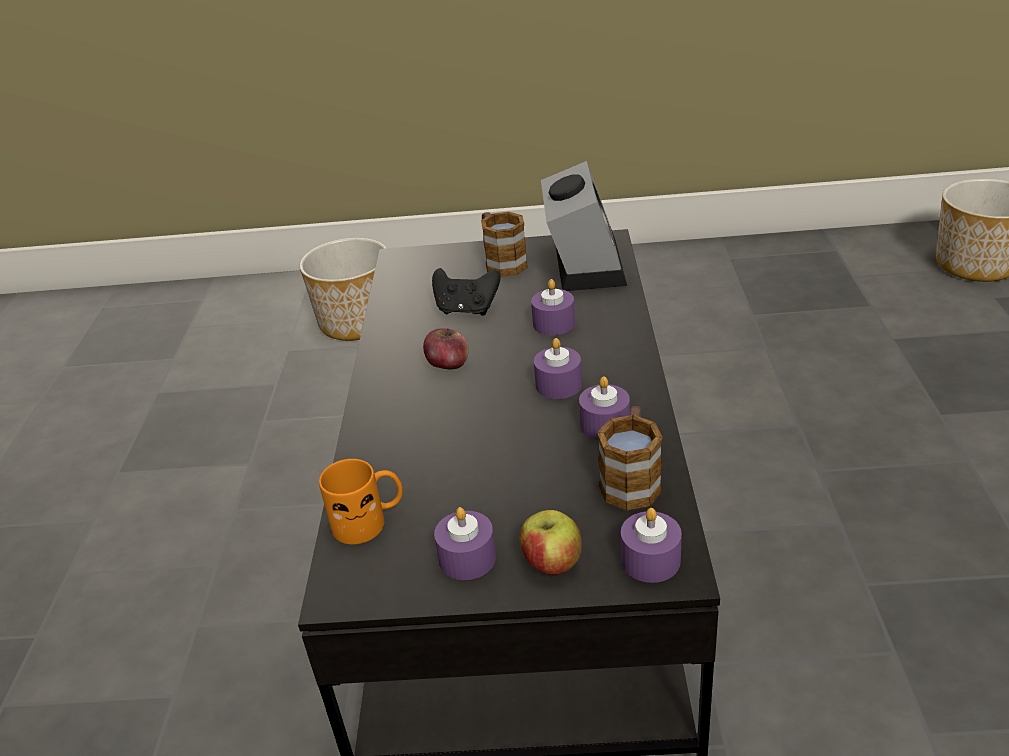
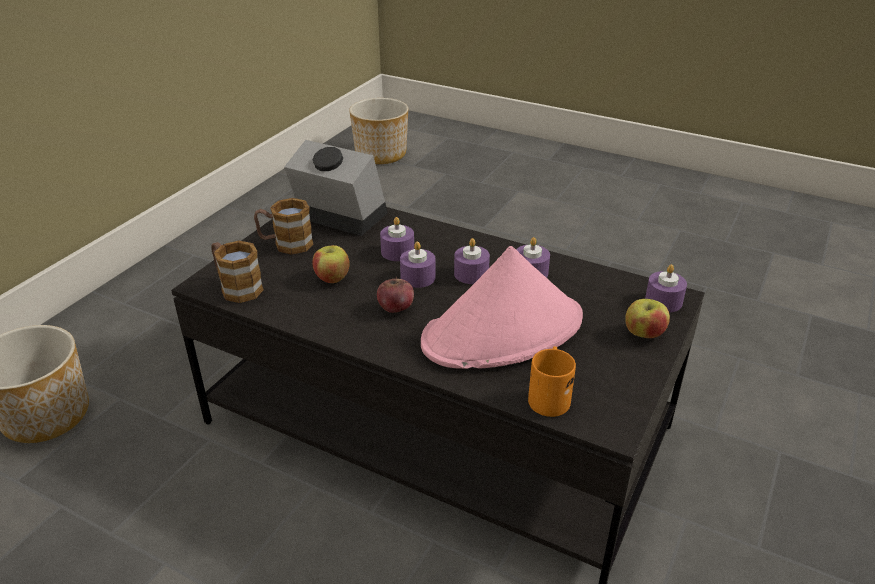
camera: 65 degrees left, 0 degrees up
(464, 448) = (503, 331): none -> pink hat
(466, 309) = (332, 278): black game controller -> apple
(467, 558) = (617, 364): purple candle -> purple candle (418, 277)
(631, 479) = (590, 282): mug -> mug (236, 287)

